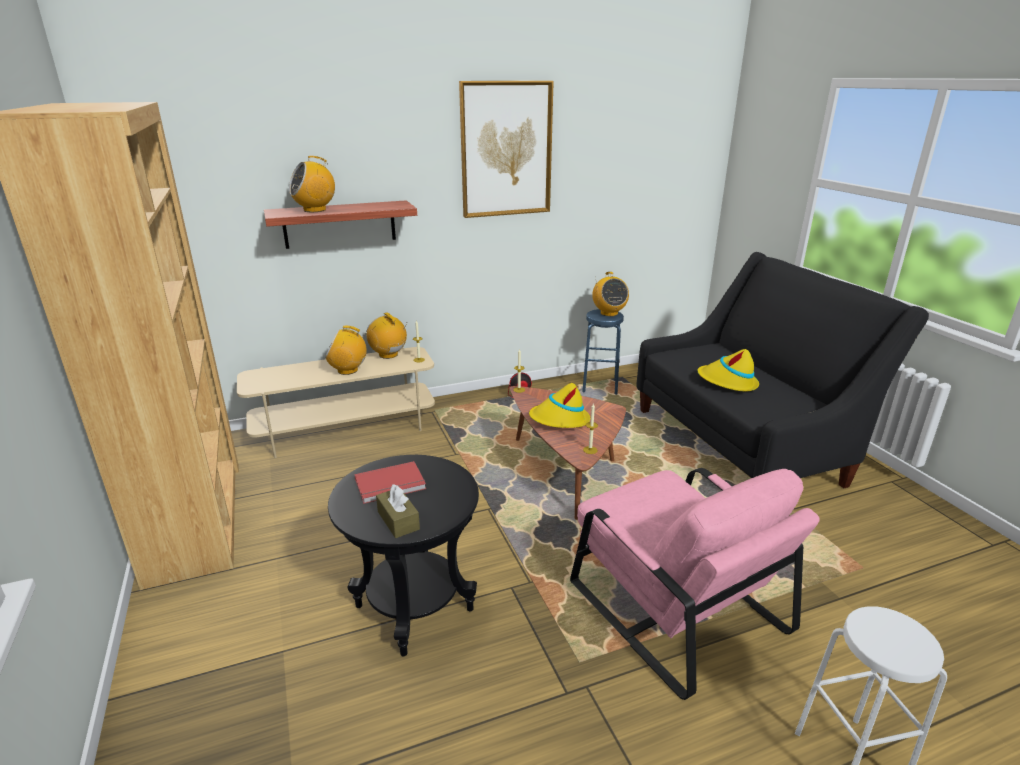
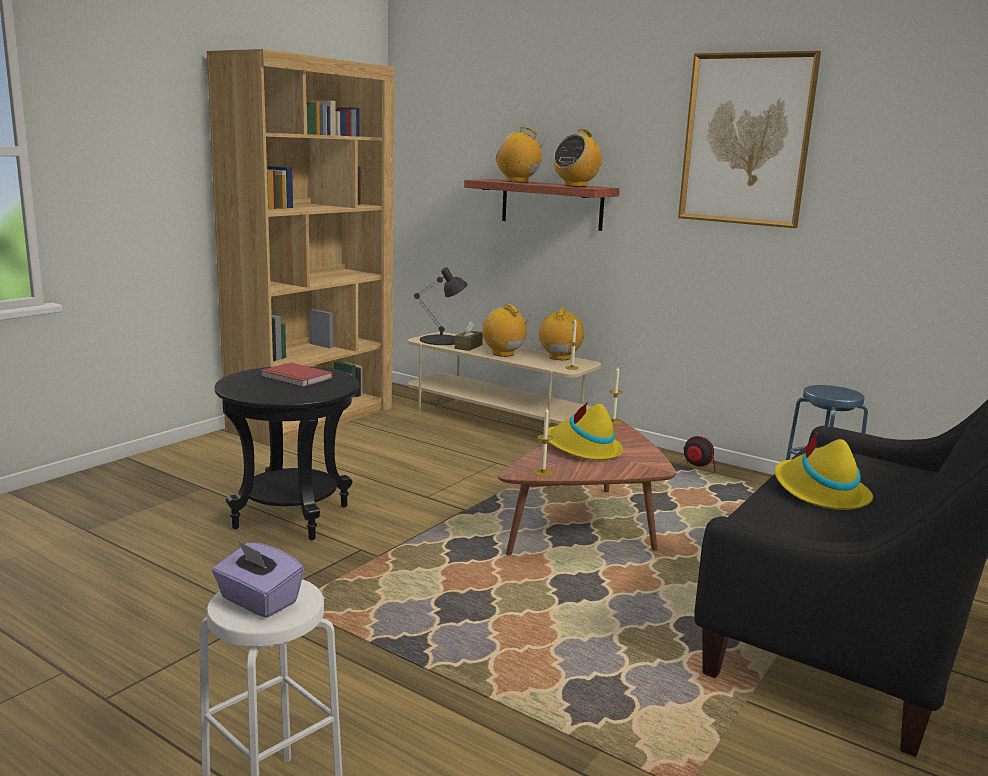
camera: 55 degrees right, 10 degrees down
(268, 380) = (442, 340): none -> black table lamp
(398, 520) = (249, 388): brown tissue box -> brown tissue box (468, 346)
(609, 313) = (844, 393): radio -> radio (575, 186)
(673, 604) = (428, 641): pink armchair -> none
(893, 642) = (258, 601): none -> purple tissue box

